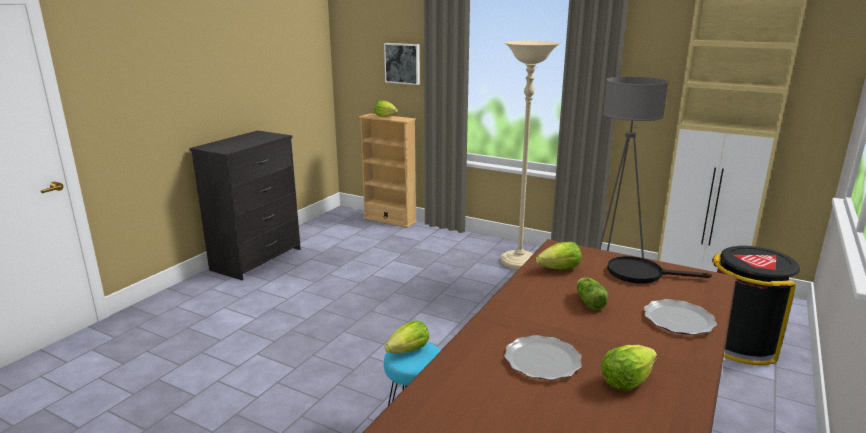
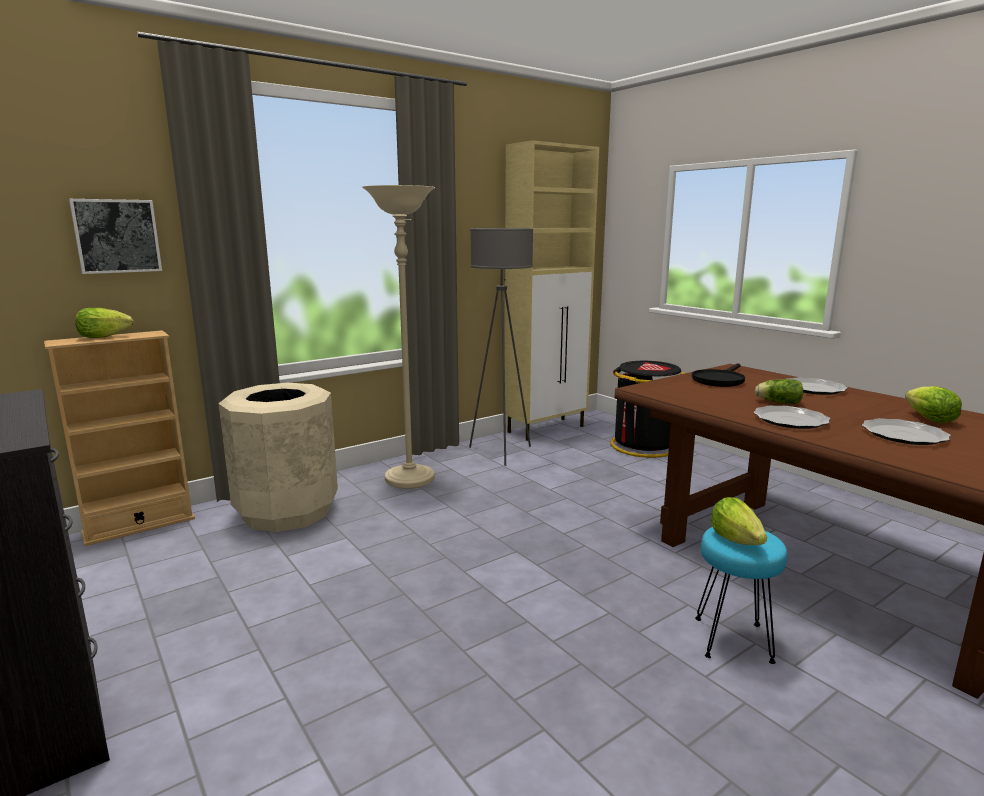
camera: 65 degrees left, 5 degrees down
(437, 244) = (286, 512): none -> beige trash can
(531, 308) = (790, 420): none -> plate
(560, 269) = (698, 397): lettuce -> none

